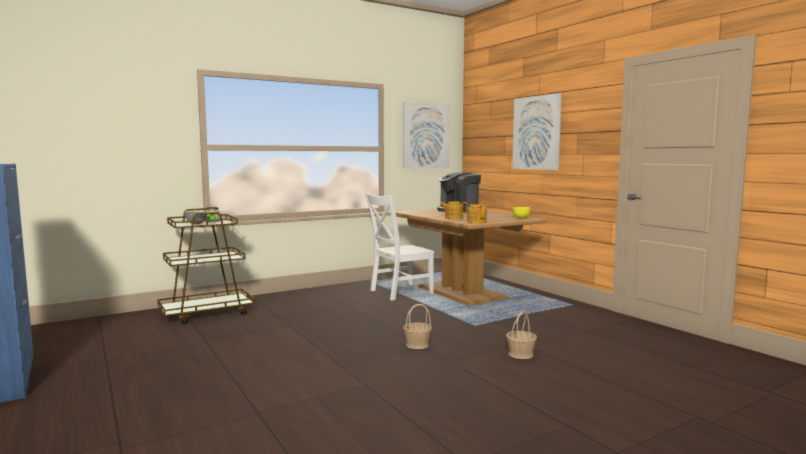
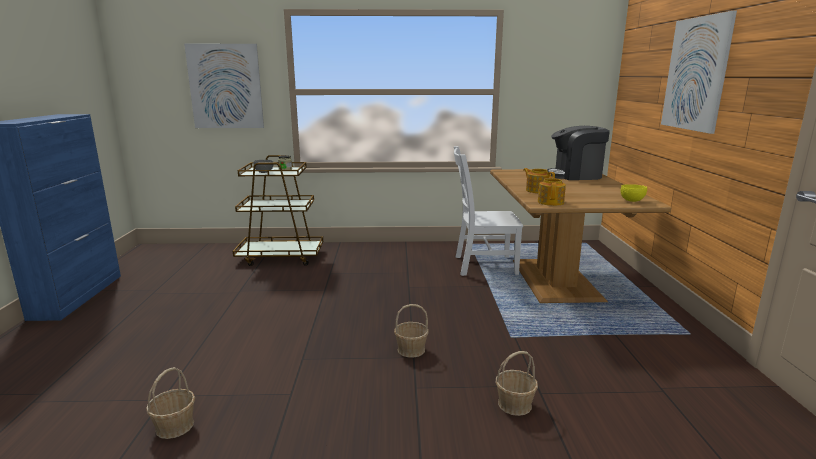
camera: 30 degrees right, 10 degrees up
(300, 423) = (175, 426): none -> basket
(426, 136) = (561, 74): picture -> picture (225, 86)

